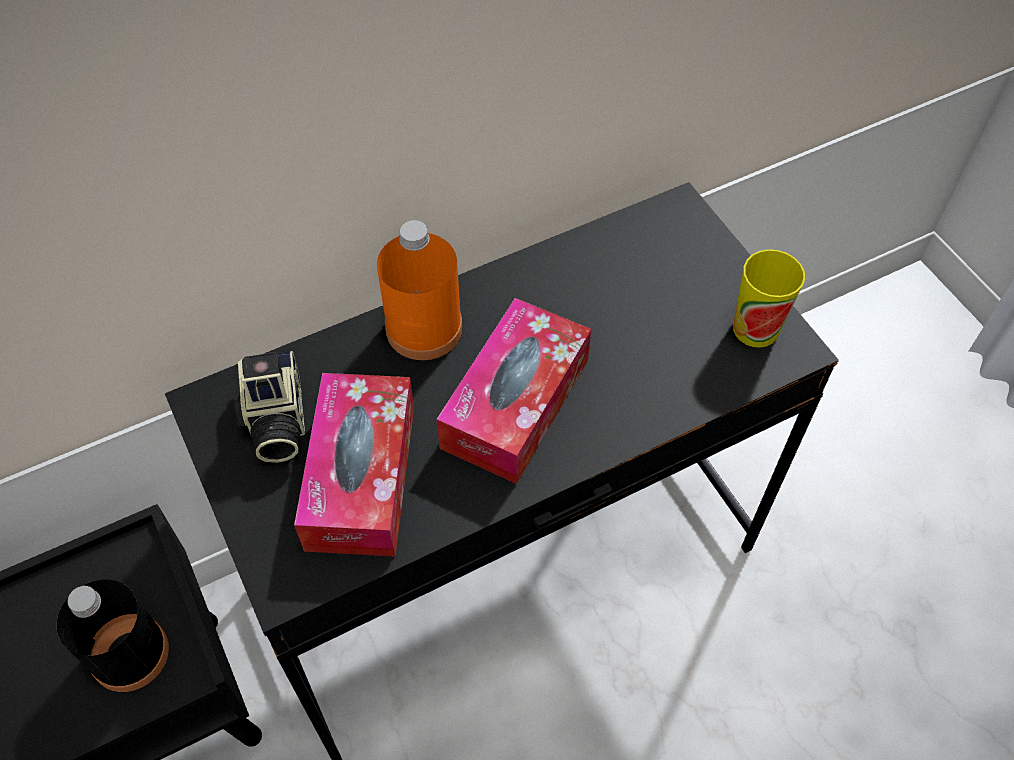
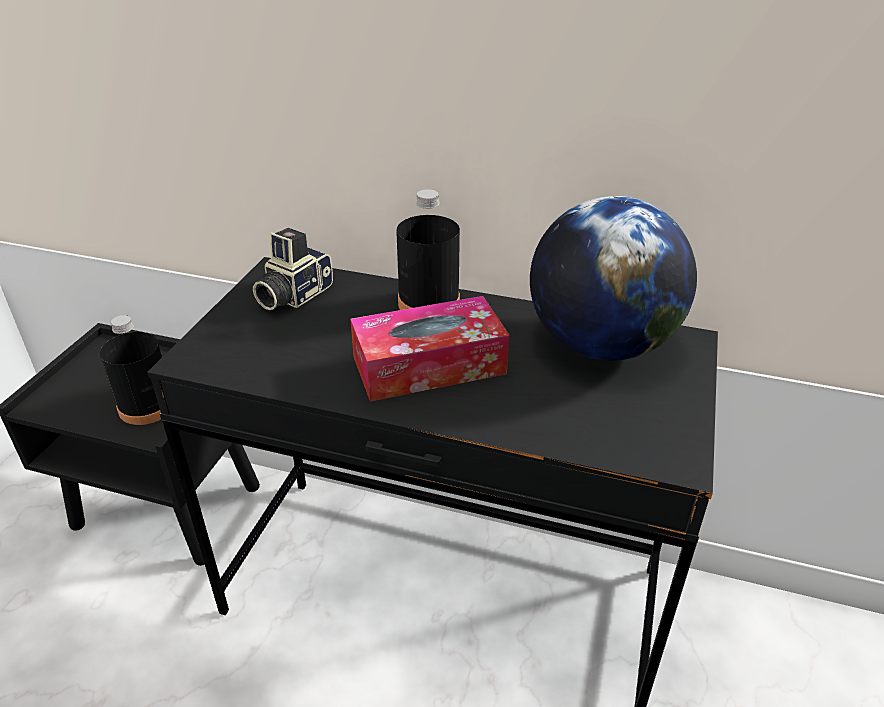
camera: 45 degrees right, 20 degrees down
(361, 476) = (295, 342): tissue box -> none
(424, 328) = (429, 303): orange bottle -> black bottle
(623, 268) = (600, 345): none -> globe
(755, 328) = (660, 431): cup -> none

